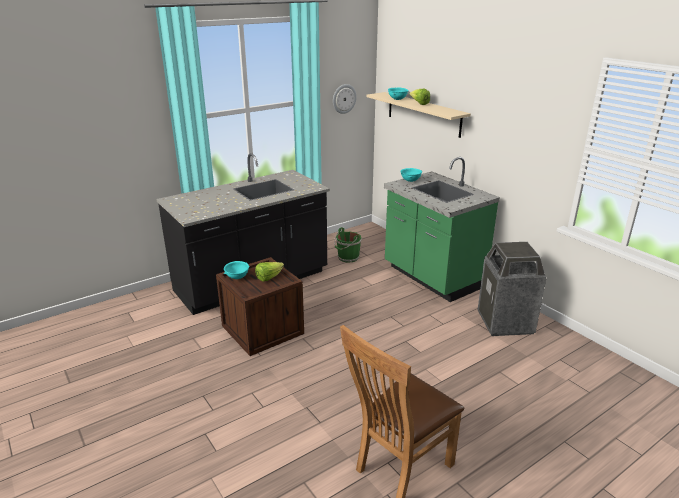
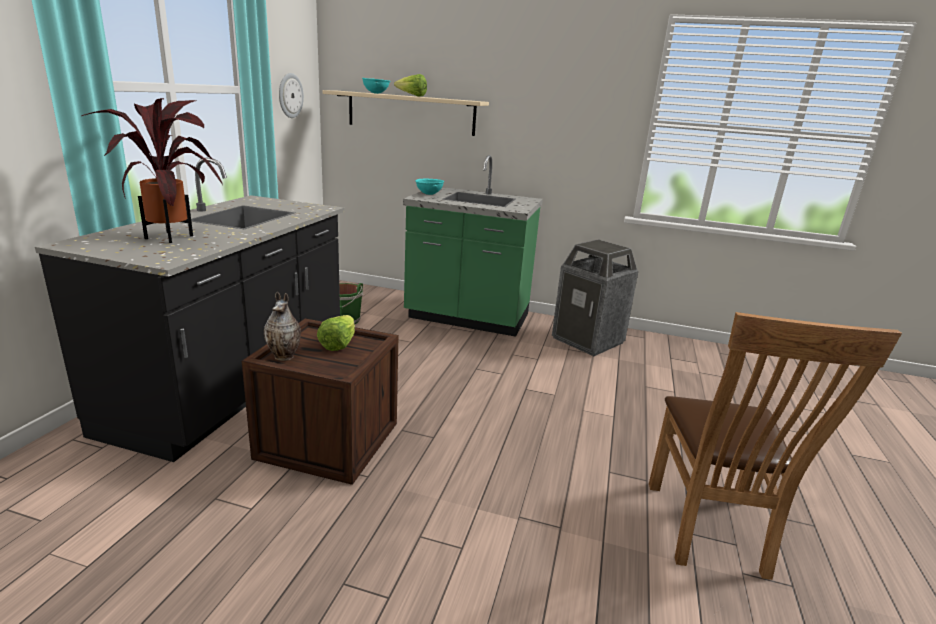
camera: 40 degrees left, 5 degrees down
(212, 201) = (174, 236): none -> potted plant
(237, 277) = (285, 357): turquoise bowl -> vase

